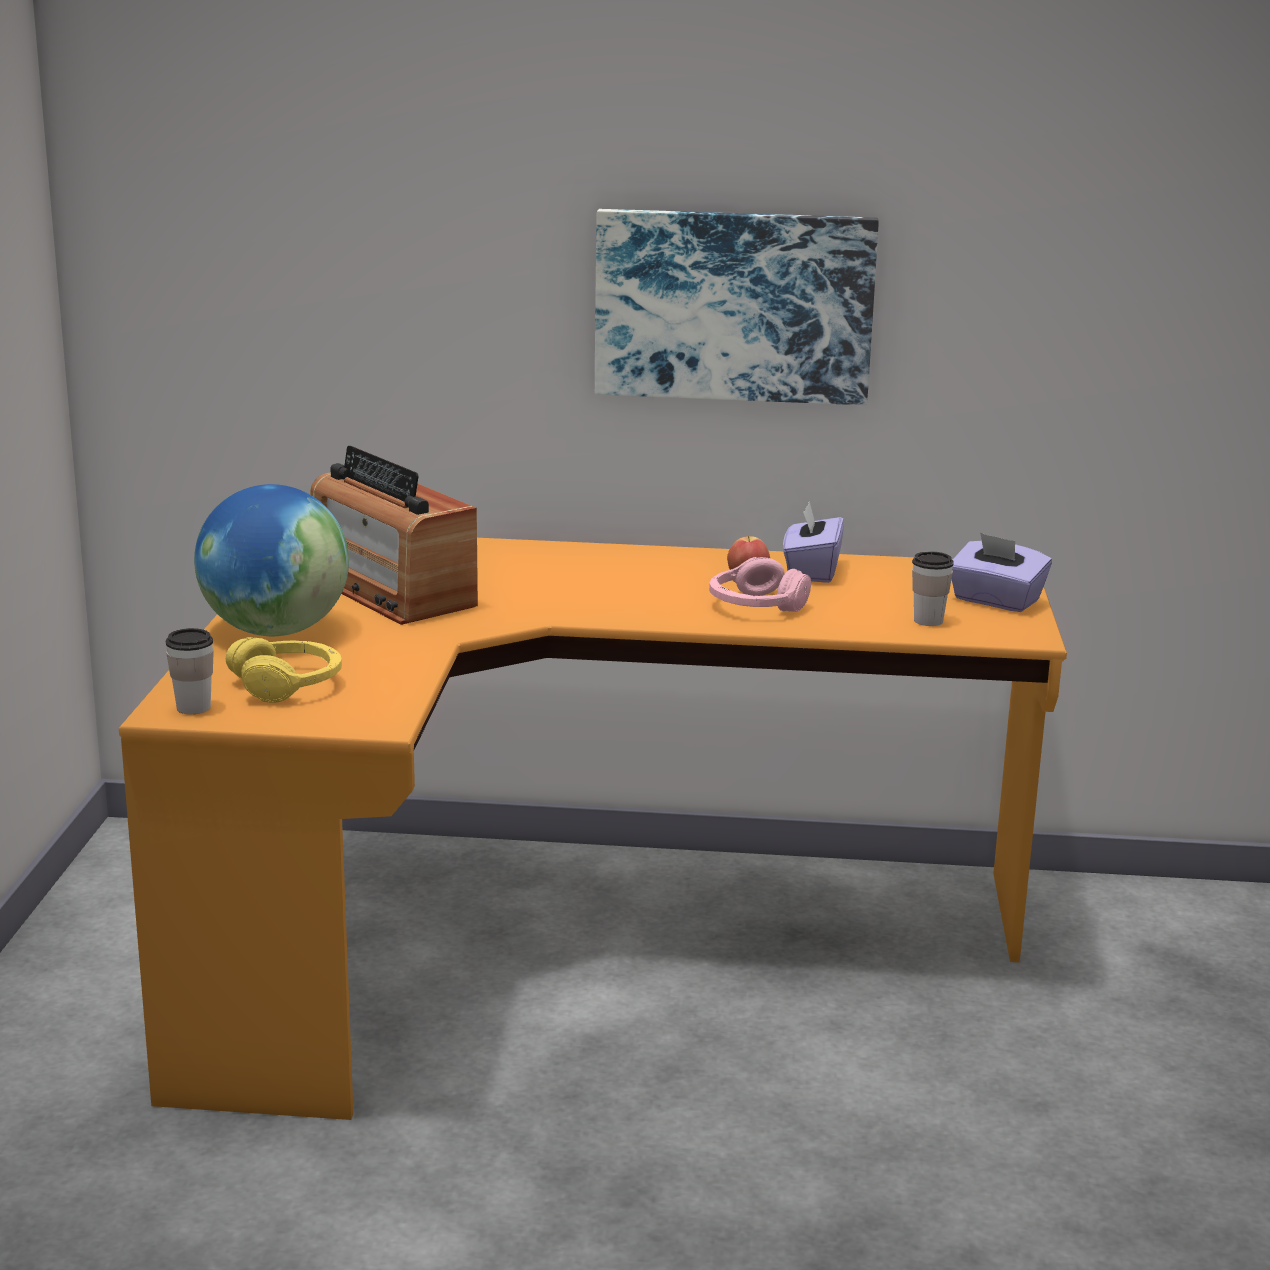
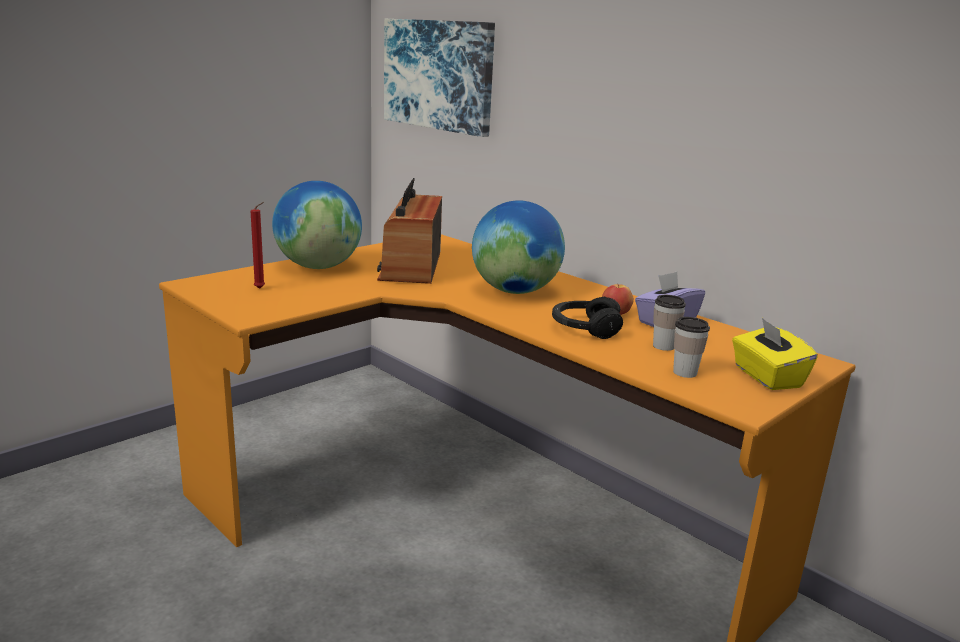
camera: 40 degrees right, 0 degrees up
(193, 708) = (202, 285): cup -> cup (663, 346)
(288, 685) = (261, 289): yellow headphones -> red candle
(591, 585) = (515, 291): none -> globe
(734, 305) = (666, 125): picture -> picture (439, 75)
(756, 606) = (585, 328): pink headphones -> black headphones
(995, 601) = (766, 377): purple tissue box -> yellow tissue box

